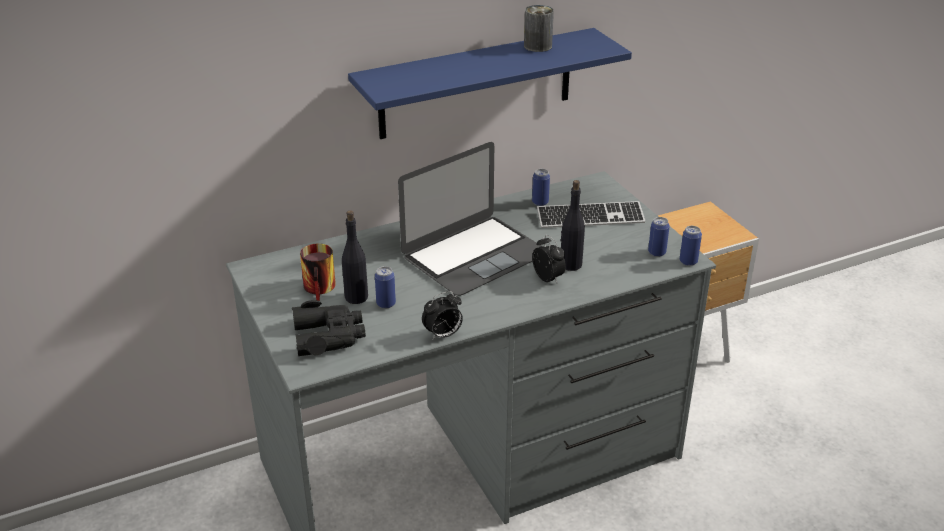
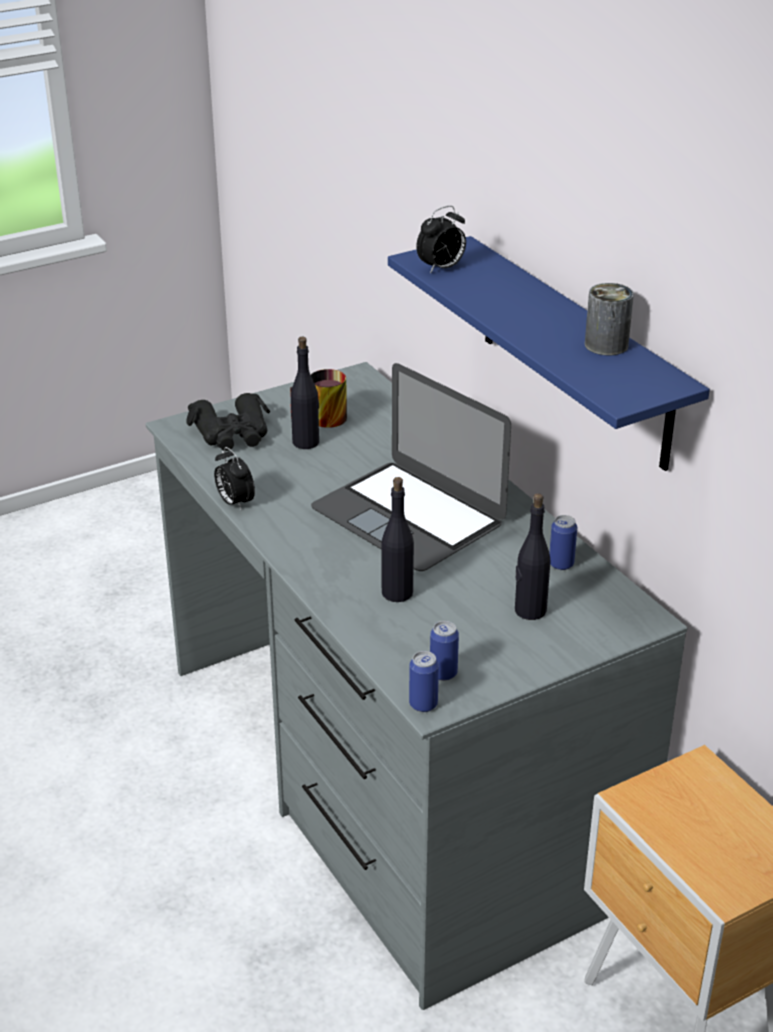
camera: 85 degrees right, 0 degrees up
(386, 304) = (294, 462): can -> none
(548, 278) = (360, 575): alarm clock -> alarm clock (441, 268)
(590, 217) = (529, 610): keyboard -> black bottle

